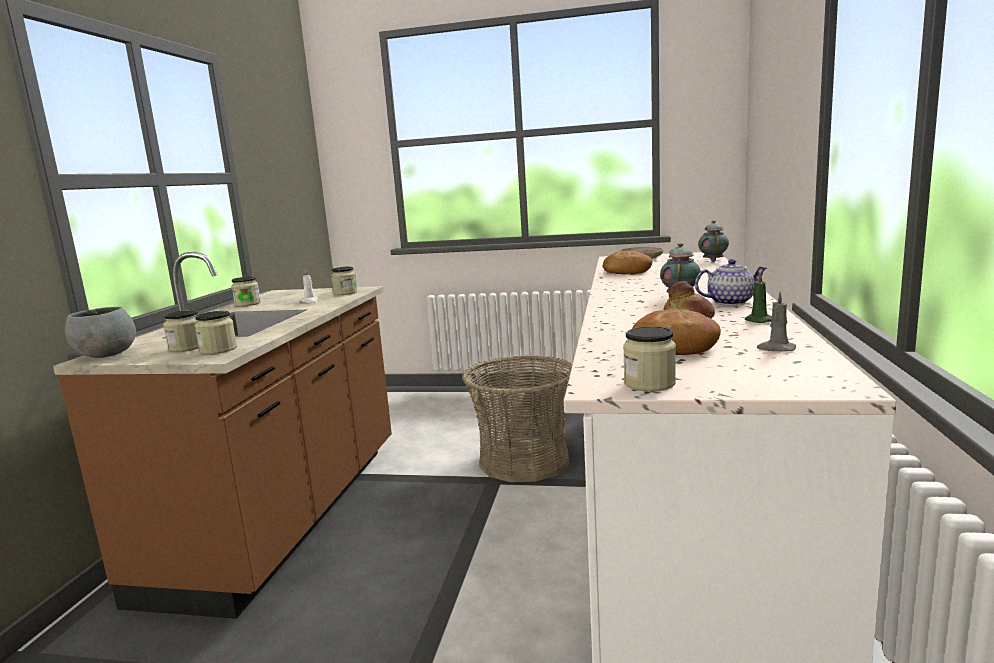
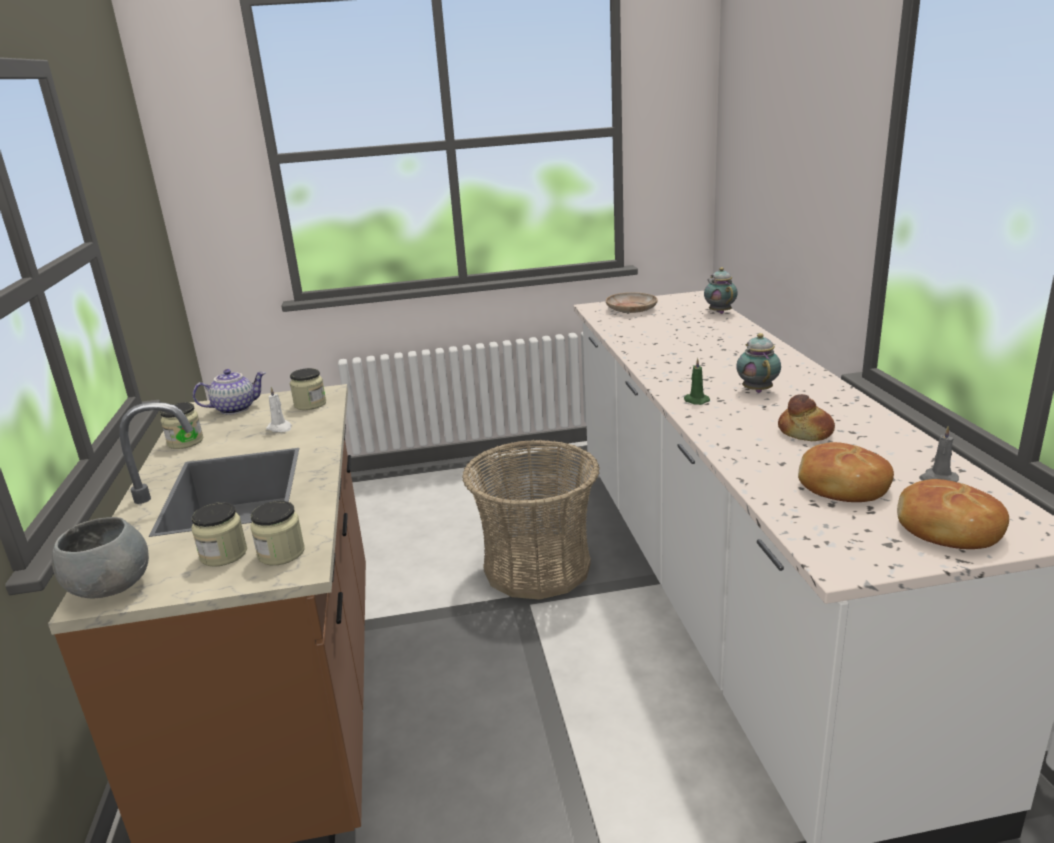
camera: 20 degrees left, 10 degrees up
(627, 272) = (645, 340): bread -> bread (947, 529)
(649, 383) = (881, 553): jar -> none
(730, 302) = (817, 397): teapot -> teapot (235, 408)
(757, 320) = (876, 430): green candle -> green candle (695, 400)

